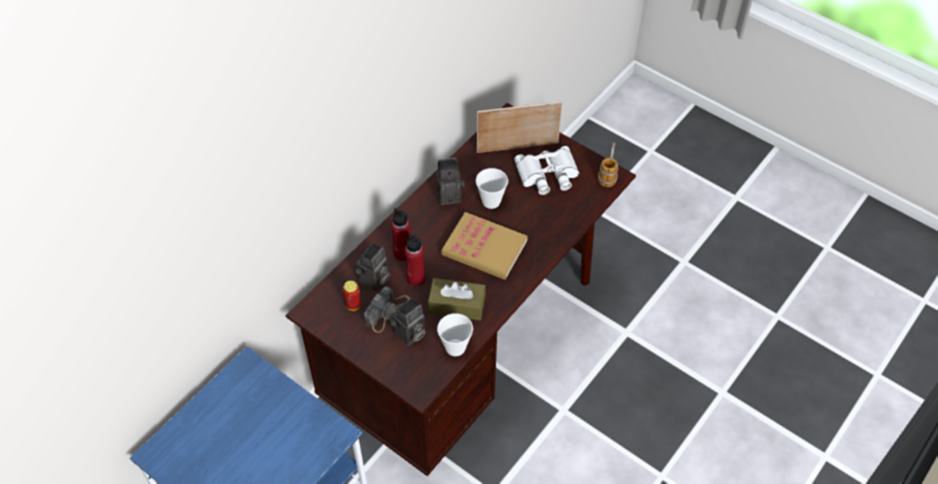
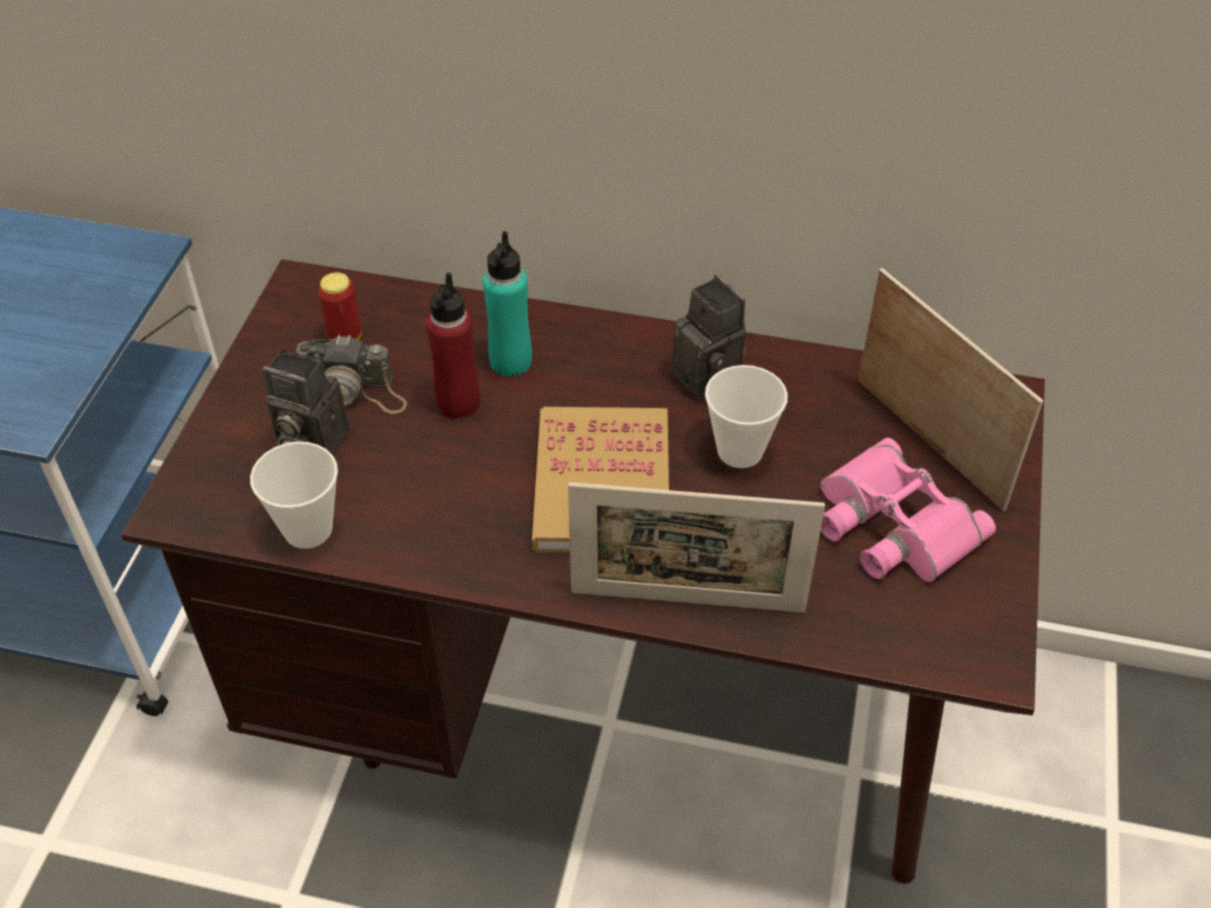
camera: 65 degrees right, 5 degrees down
(374, 281) = (419, 345): camera -> none
(403, 253) = (510, 362): red bottle -> turquoise bottle
(457, 305) = (421, 493): brown tissue box -> none
(547, 175) = (890, 525): white binoculars -> pink binoculars
(550, 244) = (687, 601): none -> picture frame
(608, 173) = (989, 646): mug -> none

